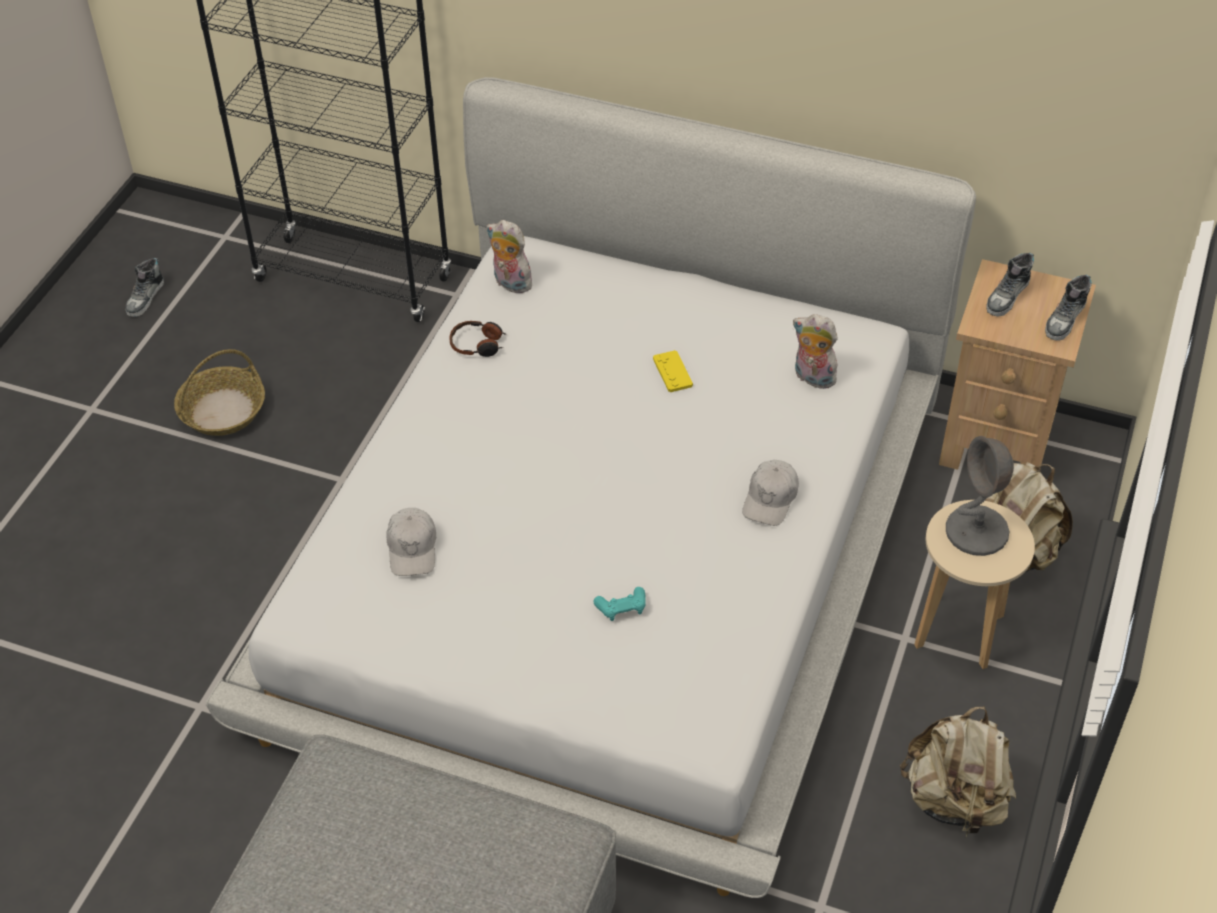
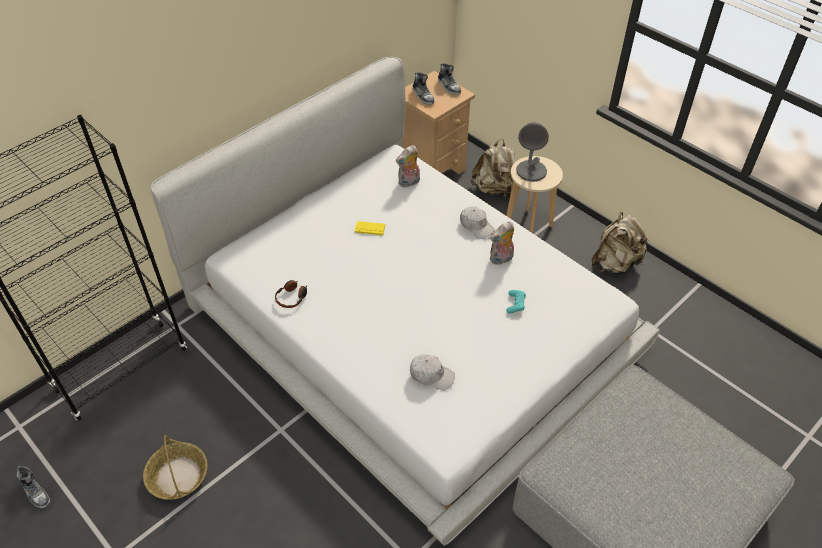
camera: 65 degrees left, 0 degrees up
(510, 283) = (254, 268): plush toy -> plush toy (501, 259)

